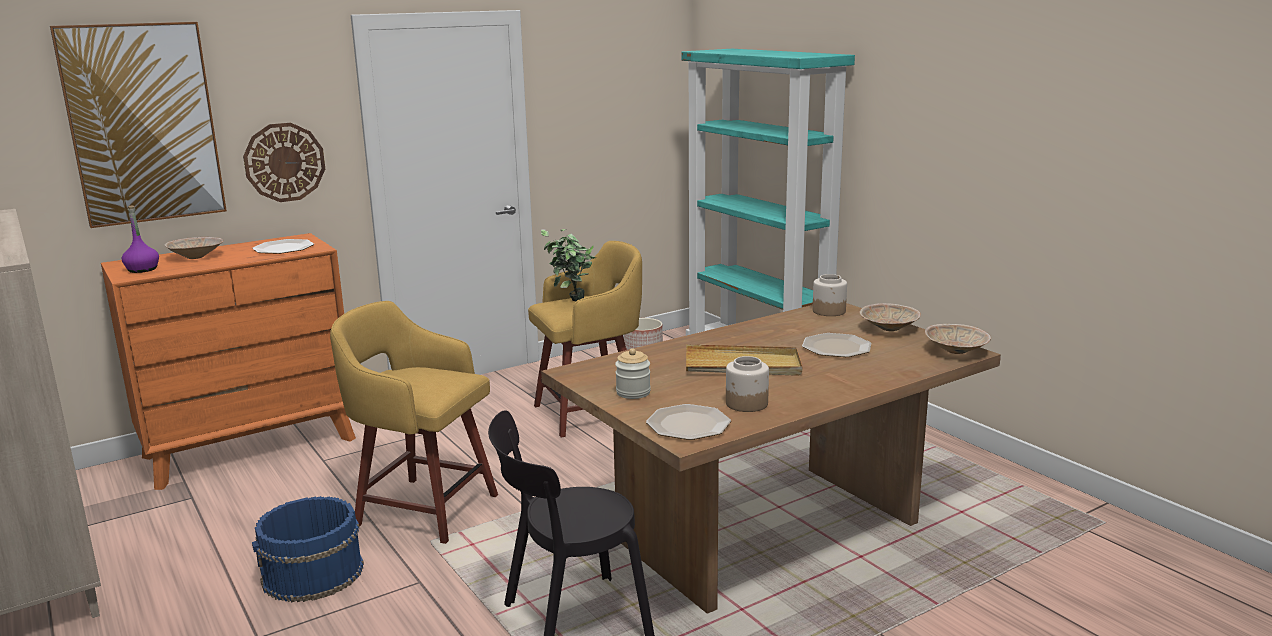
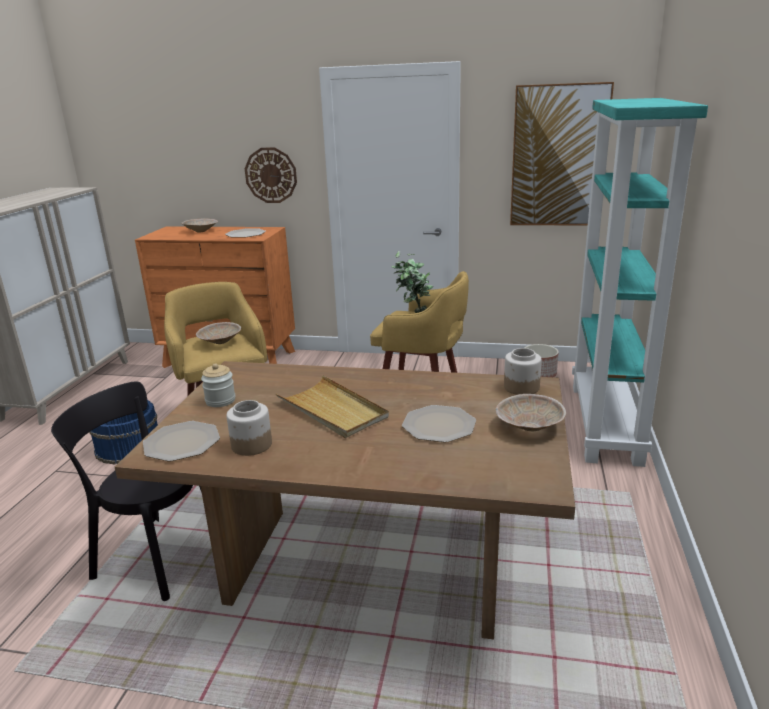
camera: 45 degrees right, 5 degrees up
(142, 269) = (165, 234): purple bottle -> none
(143, 123) = (188, 142): picture -> picture (558, 156)
(956, 352) = (532, 480): beige bowl -> beige bowl (219, 342)

